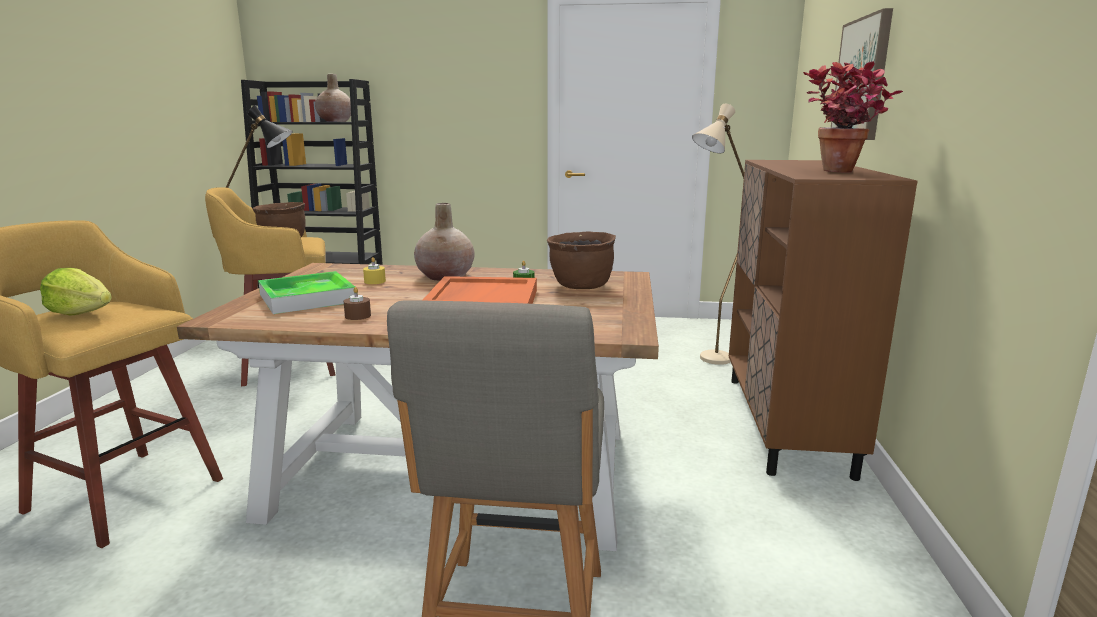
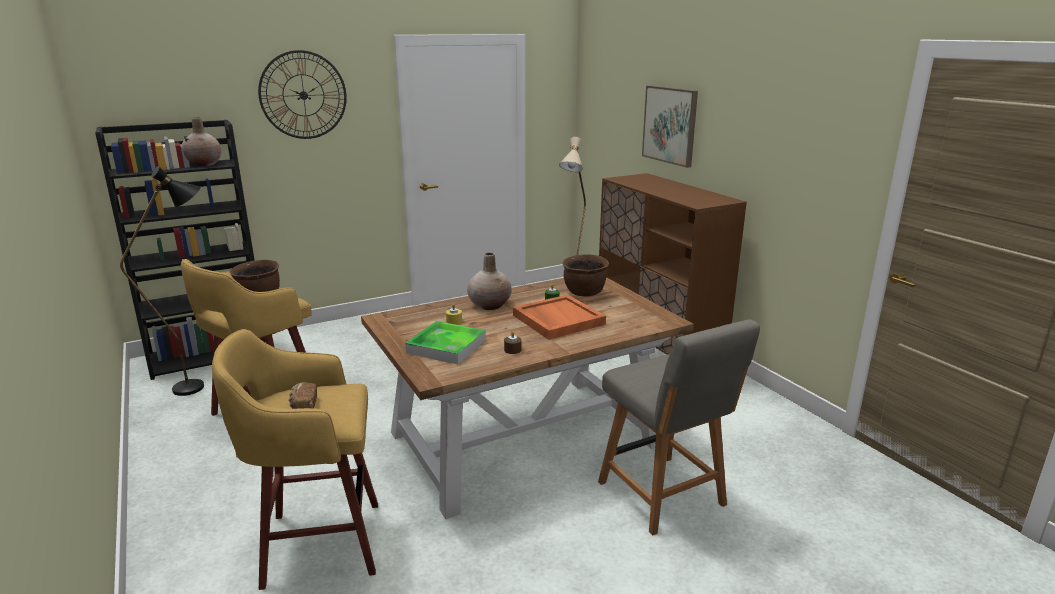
camera: 35 degrees left, 5 degrees up
(81, 313) = (303, 406): lettuce -> bread
(444, 59) = (303, 95): none -> wall clock
(840, 173) = (697, 196): potted plant -> none

